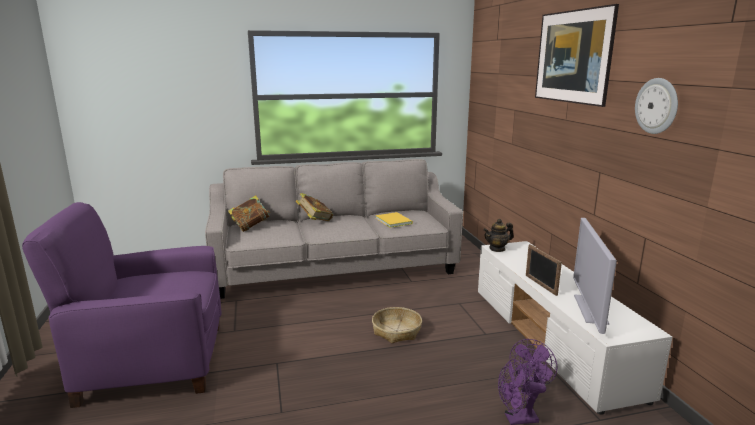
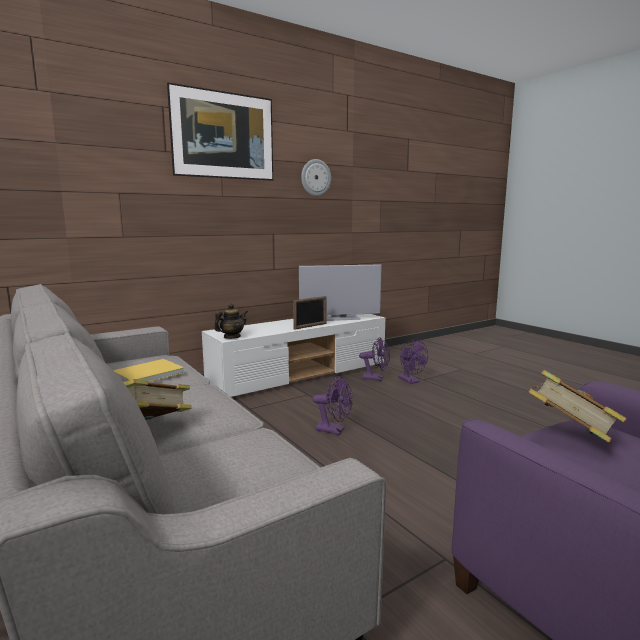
camera: 110 degrees left, 5 degrees down
(250, 227) = (209, 500): book -> book (569, 437)
(397, 331) = (334, 430): basket -> purple fan
(497, 249) = (232, 337): teapot -> teapot turned 90 degrees counterclockwise

